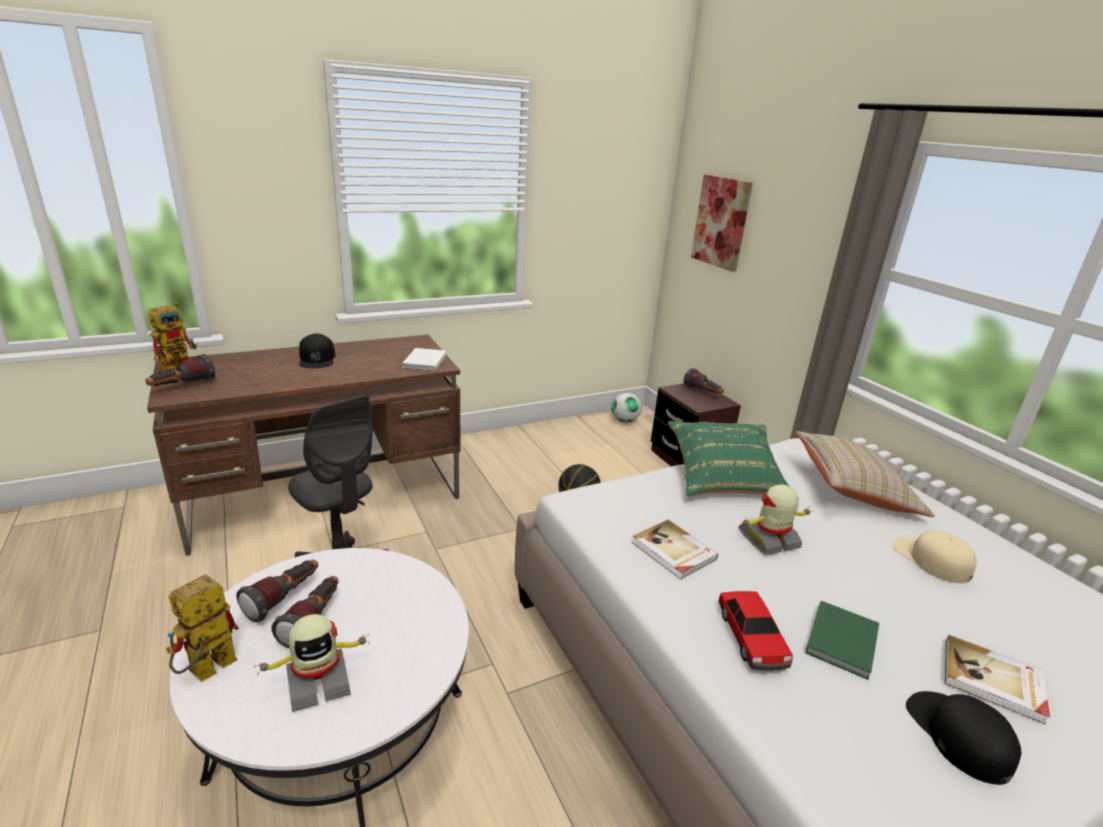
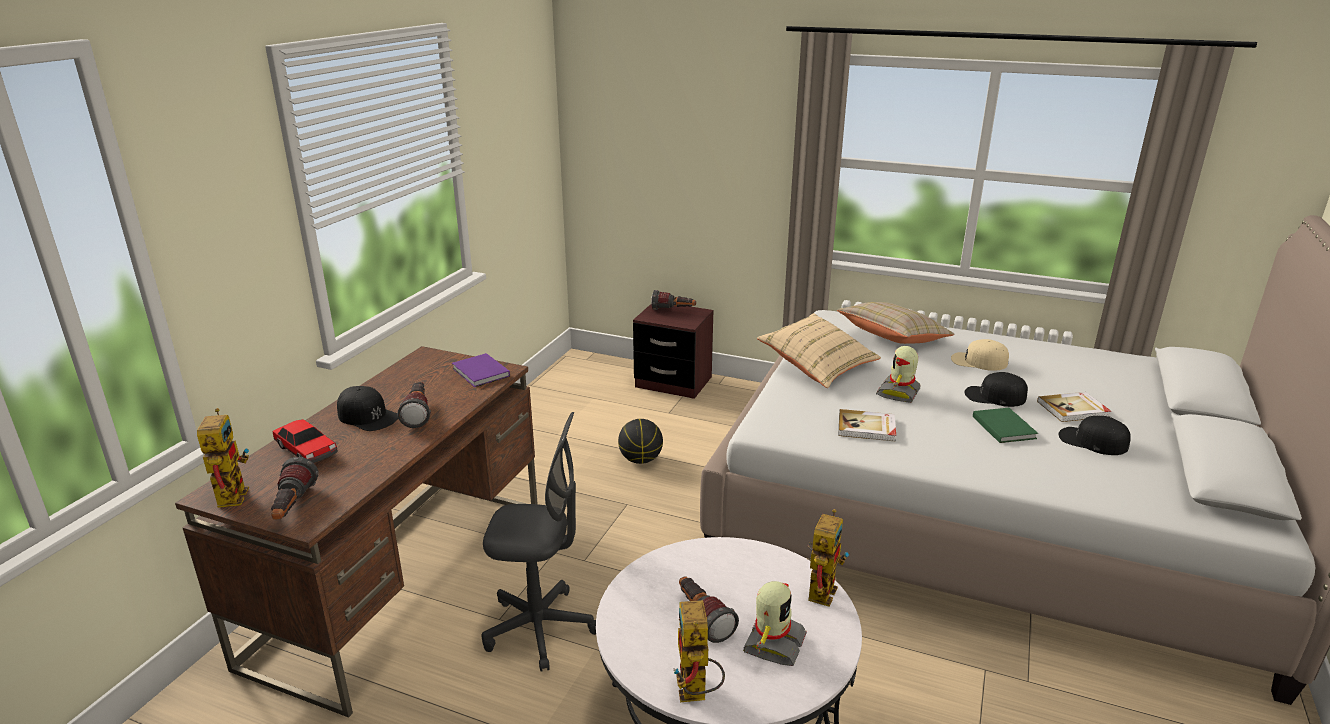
camera: 40 degrees left, 0 degrees up
(284, 599) = (654, 622): flashlight -> flashlight (418, 413)
(424, 362) = (480, 373): white book -> purple book
(433, 668) = (821, 588): none -> toy robot
(624, 421) = (577, 371): football -> none
(721, 222) = (639, 139): picture -> none
(723, 477) = (817, 366): green pillow -> beige pillow
(751, 638) = (970, 450): toy car -> toy car (307, 450)
(888, 603) = (994, 396): none -> black cap

